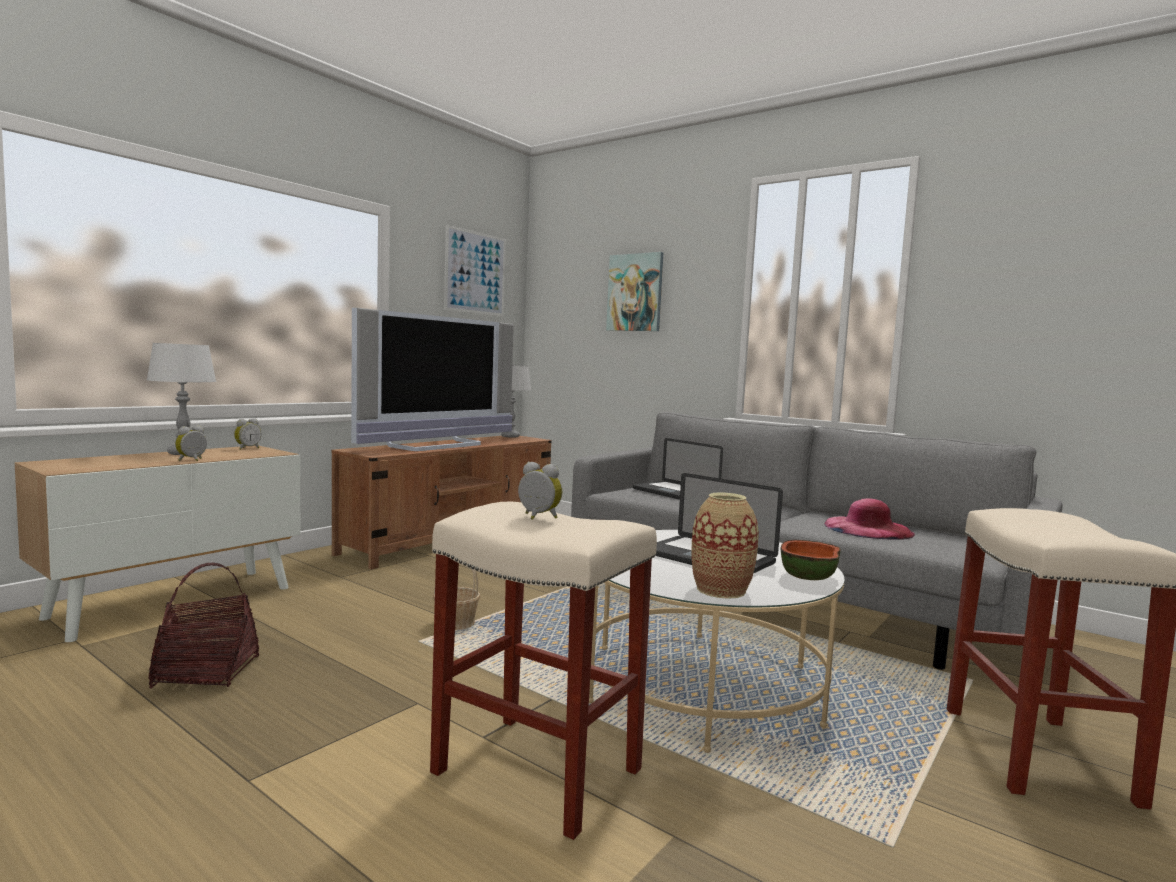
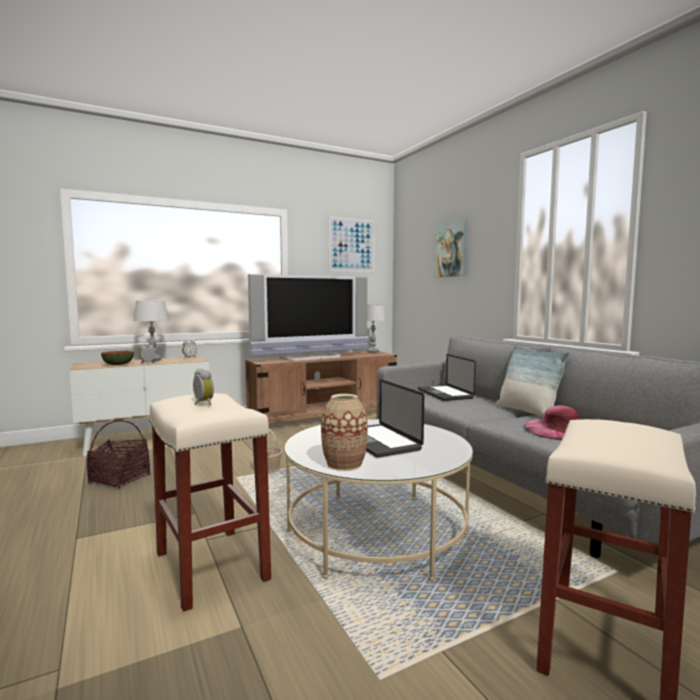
camera: 25 degrees right, 0 degrees up
(796, 510) = (527, 412): none -> pillow
(809, 577) = (429, 463): bowl -> bowl (118, 364)

